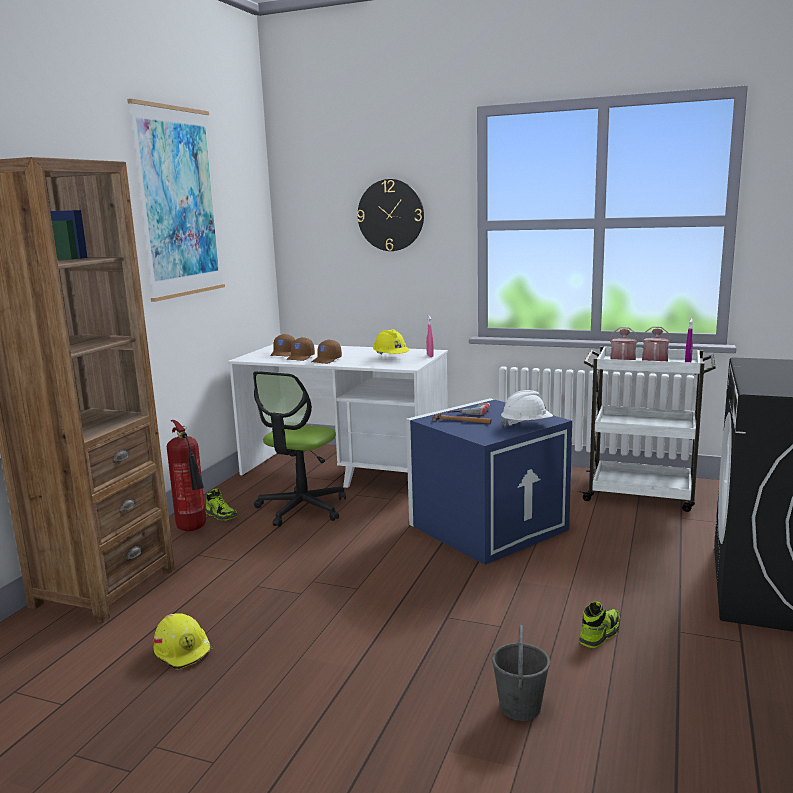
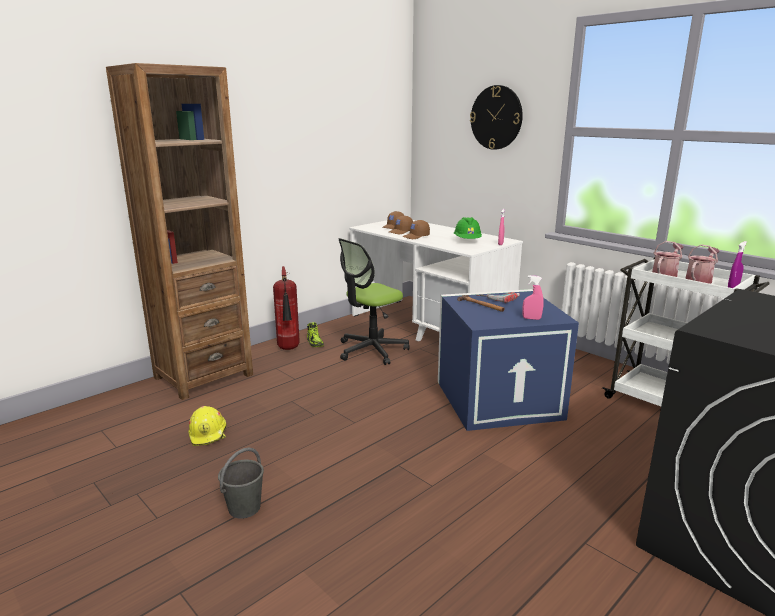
camera: 25 degrees right, 5 degrees up
(179, 202) = (314, 100): picture -> none
(391, 357) = (467, 241): yellow hard hat -> green hard hat
(520, 708) = (385, 558): grey bucket -> grey bucket (244, 508)
(526, 425) = (531, 318): white hard hat -> pink spray bottle
(599, 634) = (508, 520): shoe -> none

